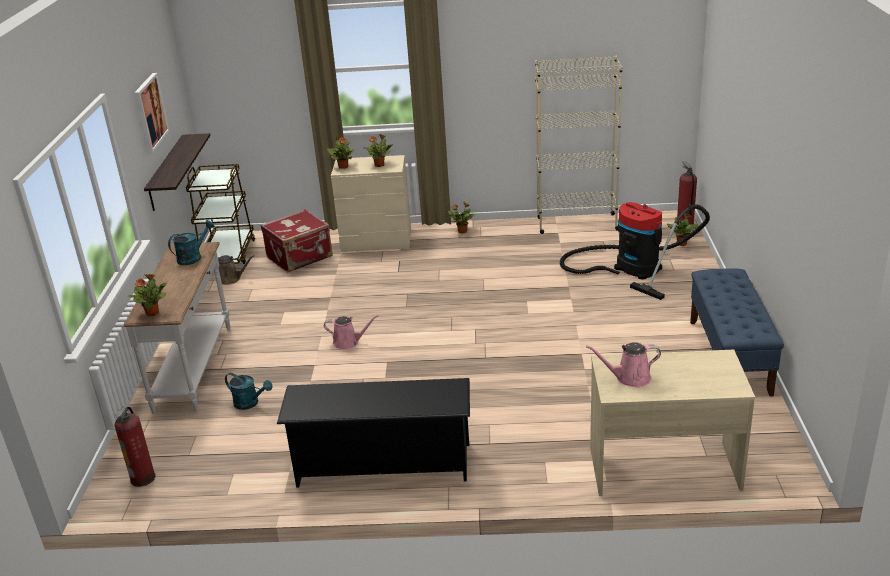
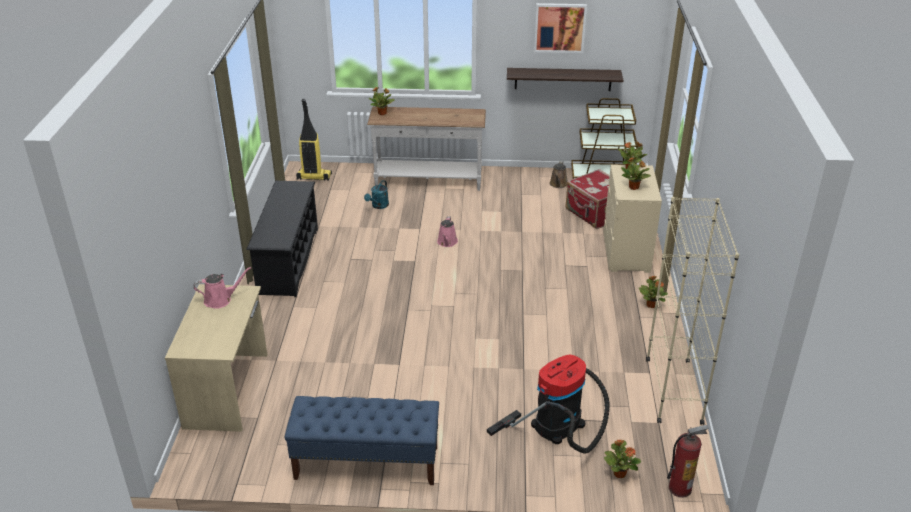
camera: 90 degrees right, 5 degrees up
(143, 478) = (313, 177): fire extinguisher -> vacuum cleaner
(193, 257) = (459, 119): turquoise watering can -> none
(629, 378) = (220, 300): pink watering can -> pink watering can turned 75 degrees clockwise

